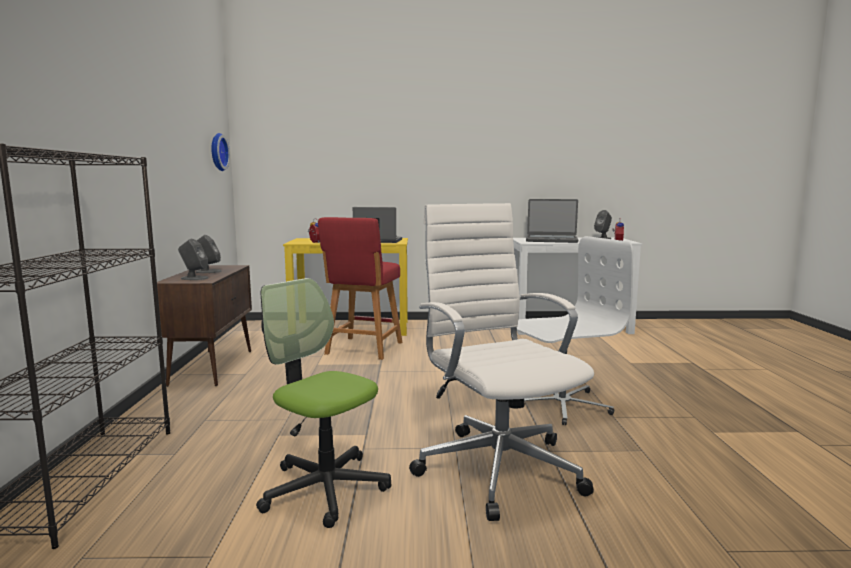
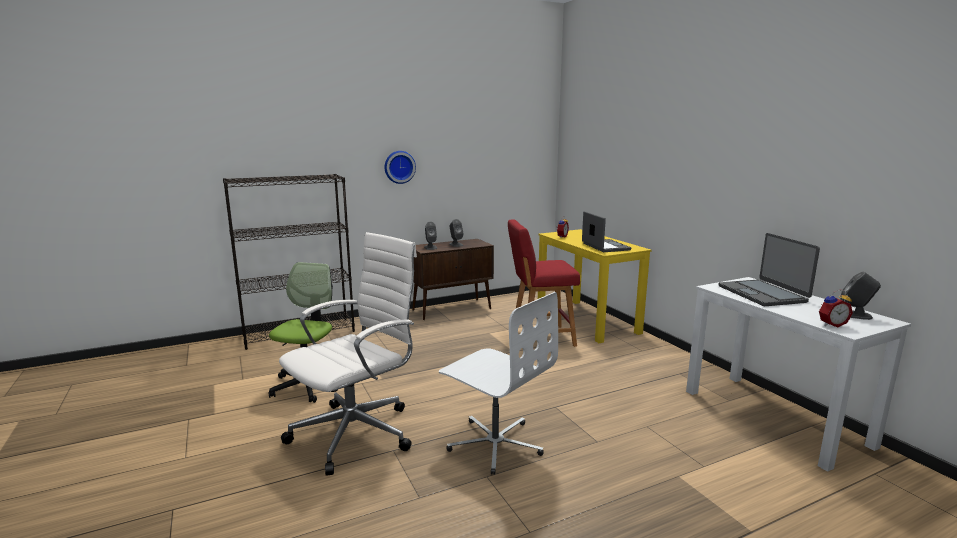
camera: 65 degrees right, 5 degrees up
(217, 152) = (527, 153): wall clock -> wall clock (399, 167)

